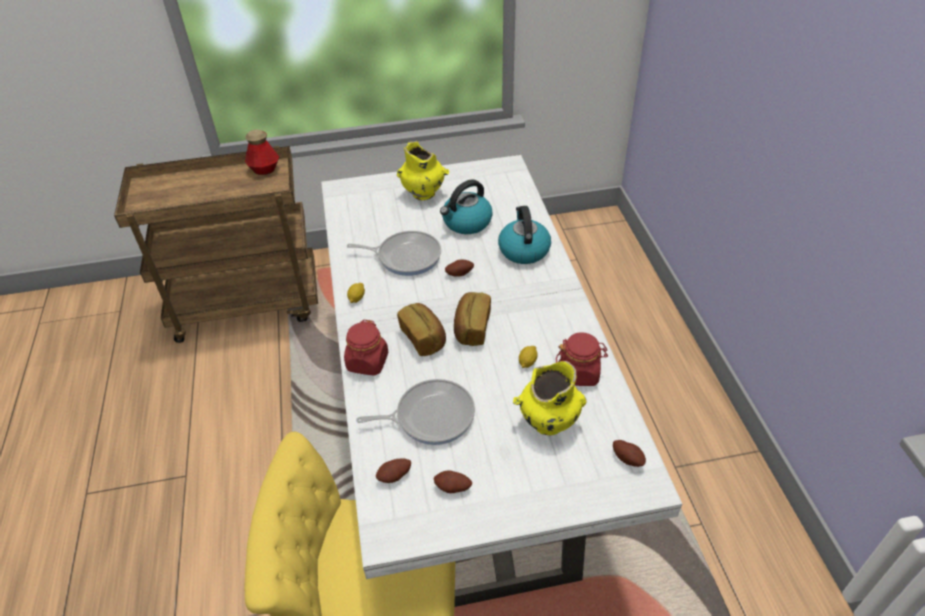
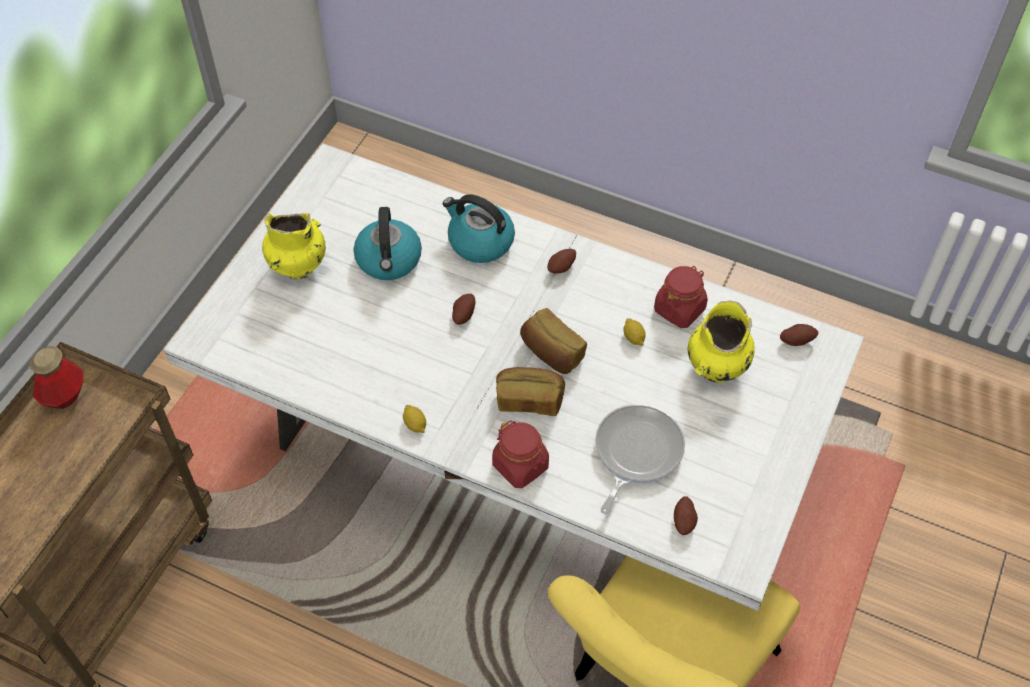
camera: 55 degrees left, 10 degrees up
(406, 256) = (390, 344): frying pan -> none
(453, 488) = (731, 484): potato -> potato (562, 268)

